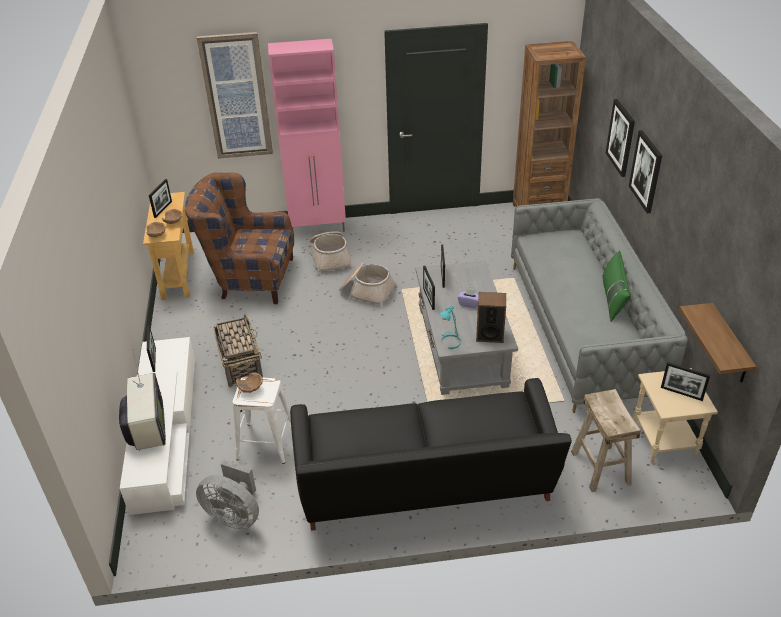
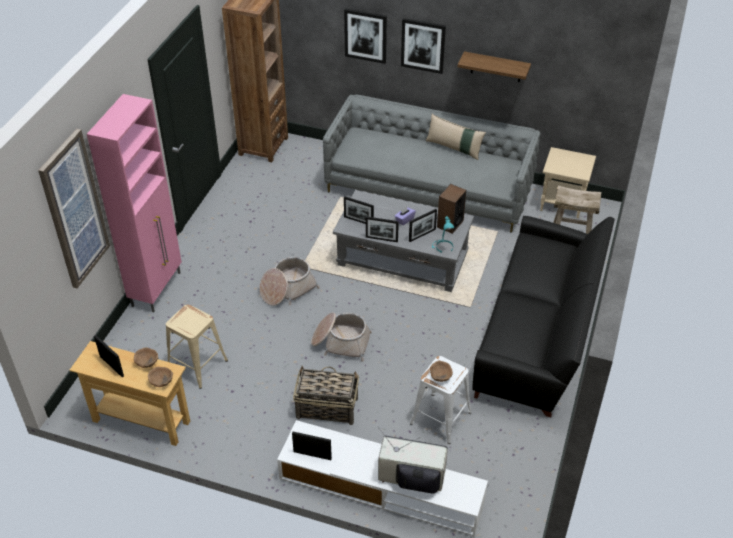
camera: 65 degrees left, 5 degrees up
(234, 515) = (512, 461): grey fan -> none
(248, 278) = (197, 365): brown armchair -> beige stool
(330, 258) = (216, 296): basket -> basket (340, 342)
(613, 299) = (454, 148): green pillow -> beige pillow
(681, 393) = (572, 162): picture frame -> picture frame (422, 235)
(729, 345) = (592, 109): shelf -> shelf (496, 67)

